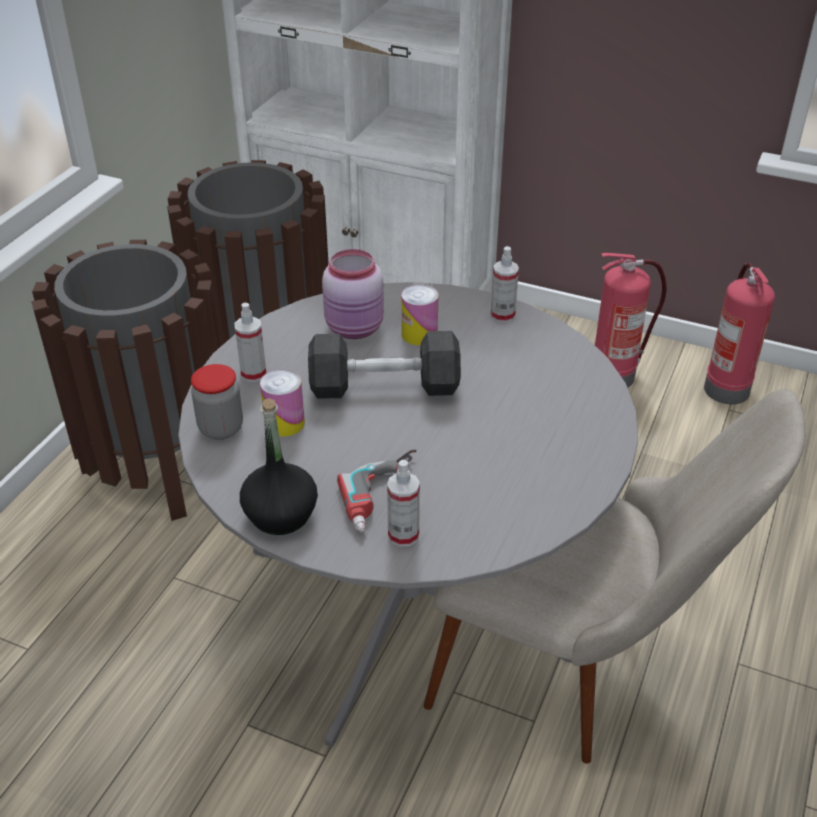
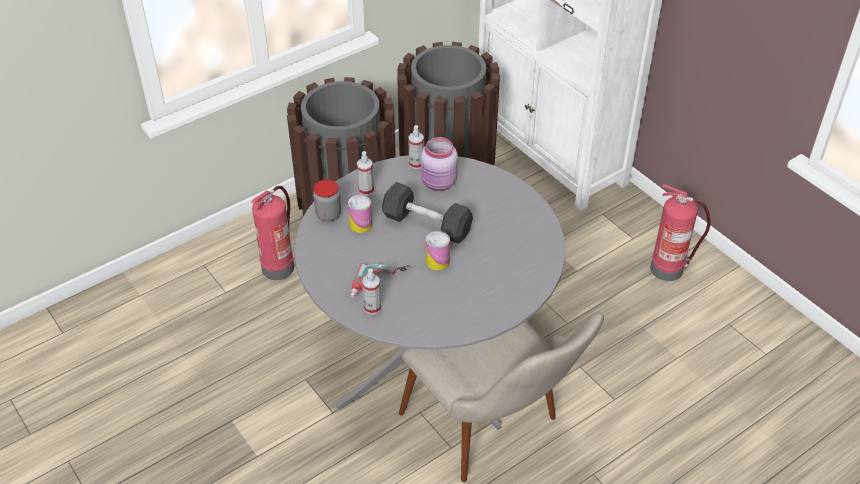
camera: 30 degrees right, 5 degrees up
(281, 515) = (323, 272): black bottle -> none
(419, 334) = (470, 200): can -> can (437, 261)
(502, 315) = (527, 206): spray bottle -> spray bottle (416, 164)
(725, 388) = (739, 308): fire extinguisher -> fire extinguisher (278, 266)

